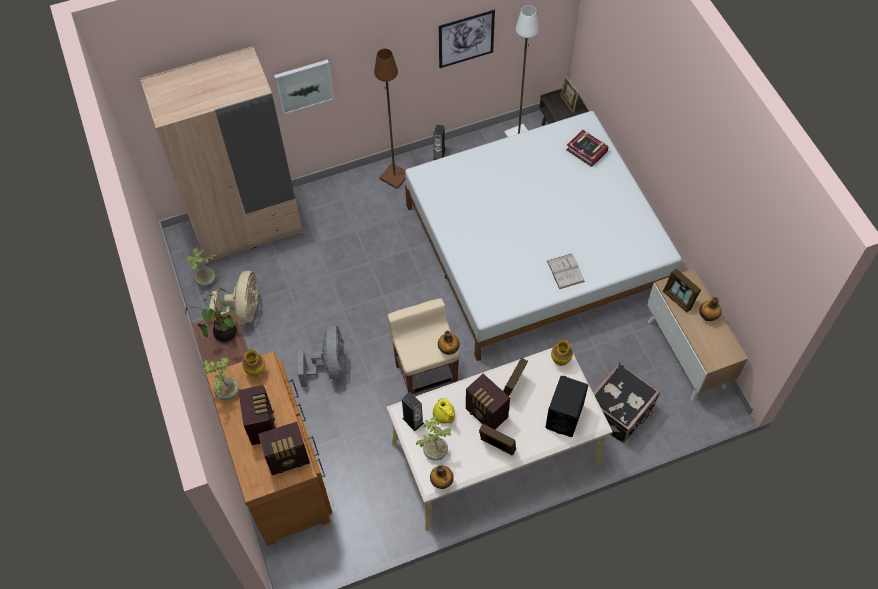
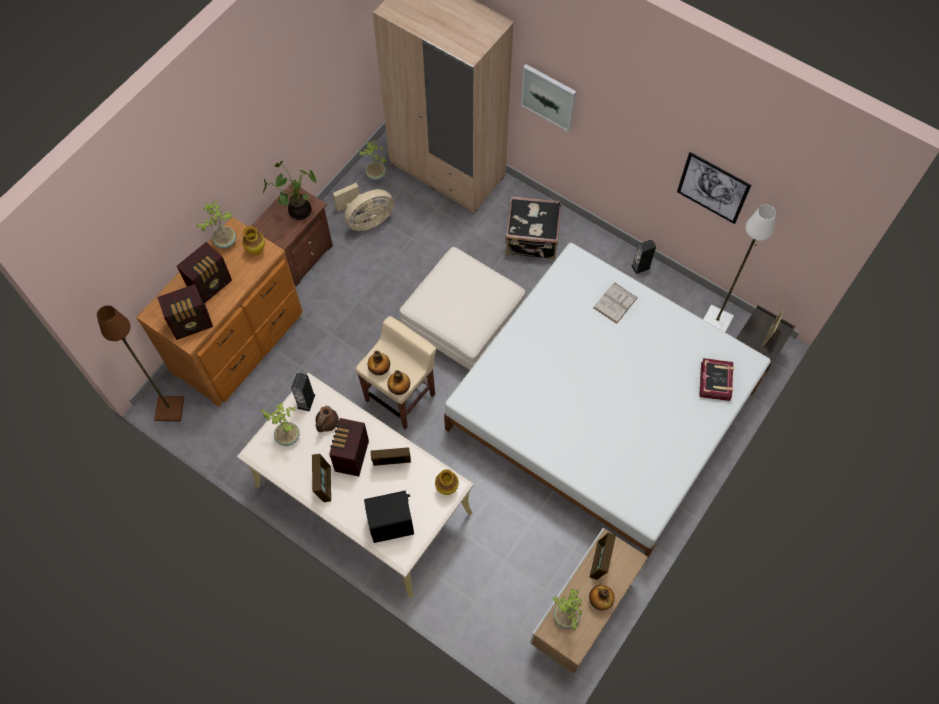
camera: 55 degrees right, 5 degrees up
(289, 459) = (192, 324): radio -> radio turned 60 degrees counterclockwise
(329, 366) = (358, 316): grey fan -> none
(394, 177) = (586, 246): brown floor lamp -> brown floor lamp (169, 408)
(394, 295) = (463, 322): none -> white ottoman
(441, 481) = (262, 458): bottle -> bottle (380, 369)
(444, 416) = (326, 423): yellow teapot -> brown teapot
(565, 271) = (559, 440): white book -> white book (615, 303)
(619, 412) = (476, 584): black suitcase -> black suitcase (532, 239)
(707, 345) = (565, 617): none -> potted plant

